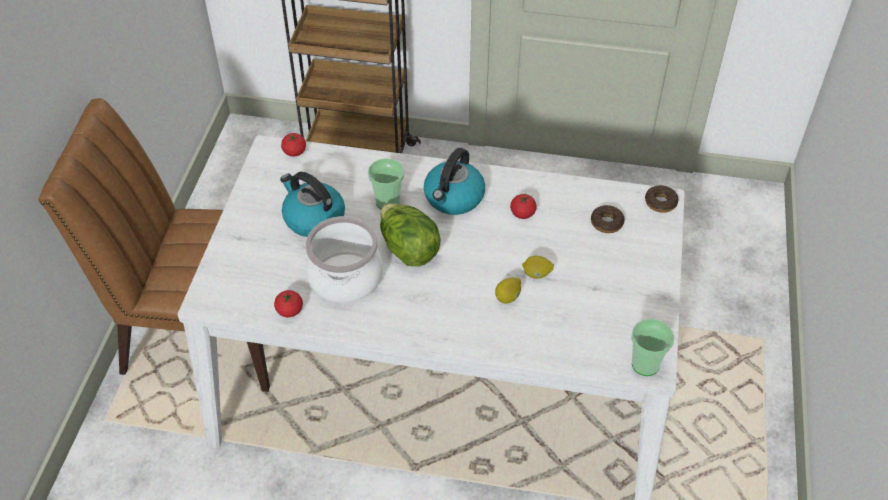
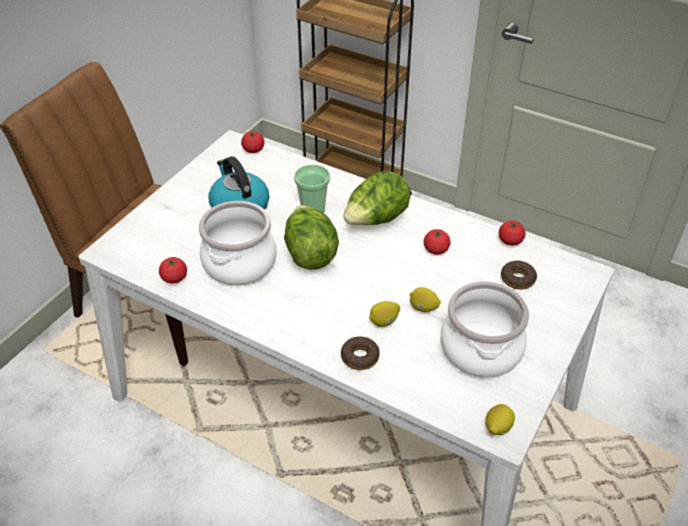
camera: 20 degrees right, 5 degrees down
(454, 198) = (376, 220): kettle -> lettuce
(585, 187) = (510, 241): none -> tomato
(603, 299) = (481, 349): none -> cooking pot
(645, 364) = (497, 427): cup -> lemon
(660, 202) = (583, 274): donut -> donut (360, 357)

